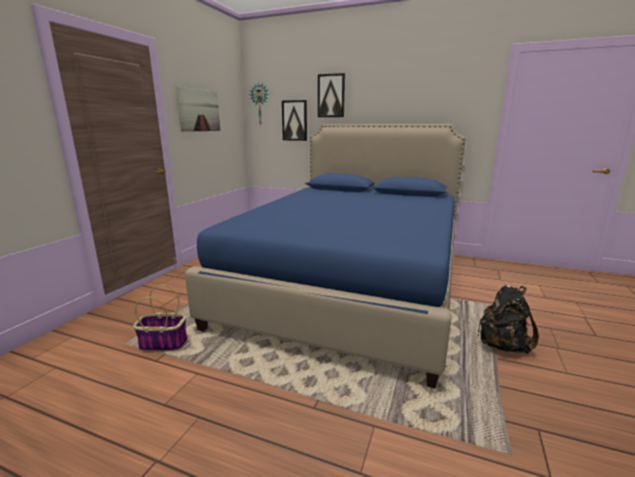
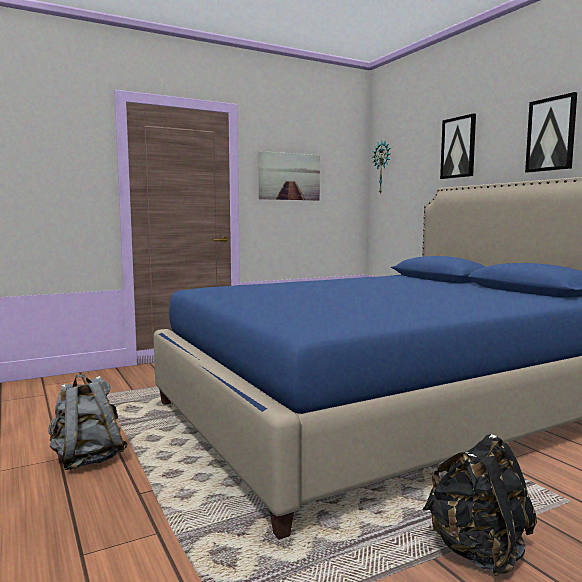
camera: 40 degrees right, 10 degrees down
(162, 344) = (122, 403): basket -> none
(226, 405) = (87, 459): none -> grey backpack
(294, 120) = (416, 185): picture -> picture (551, 134)

